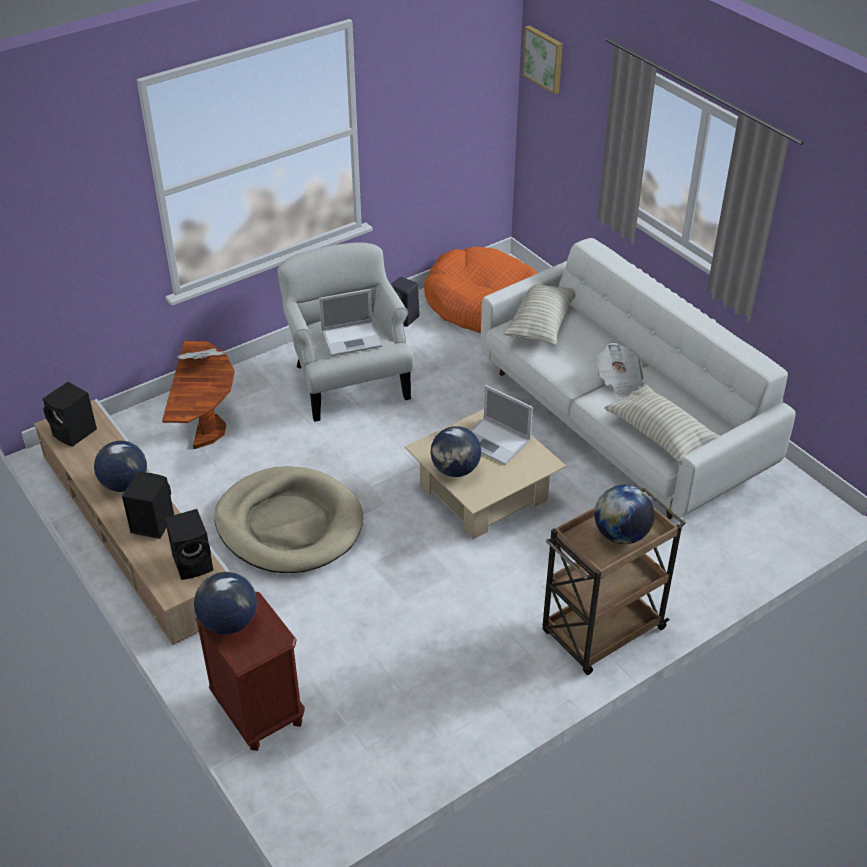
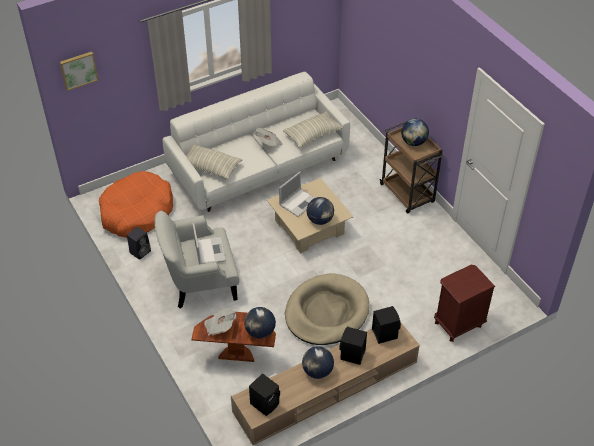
camera: 85 degrees left, 5 degrees up
(229, 622) = (462, 289): globe -> globe (260, 332)

